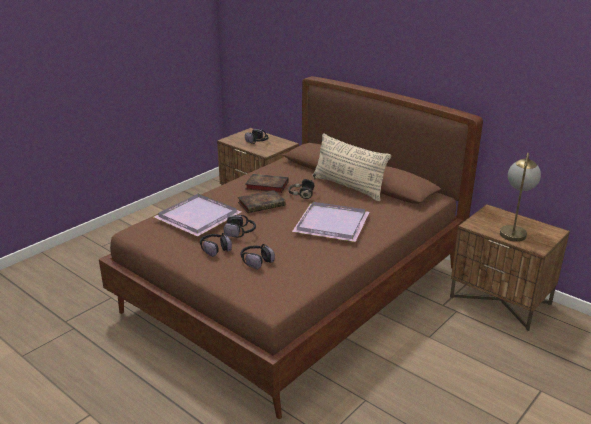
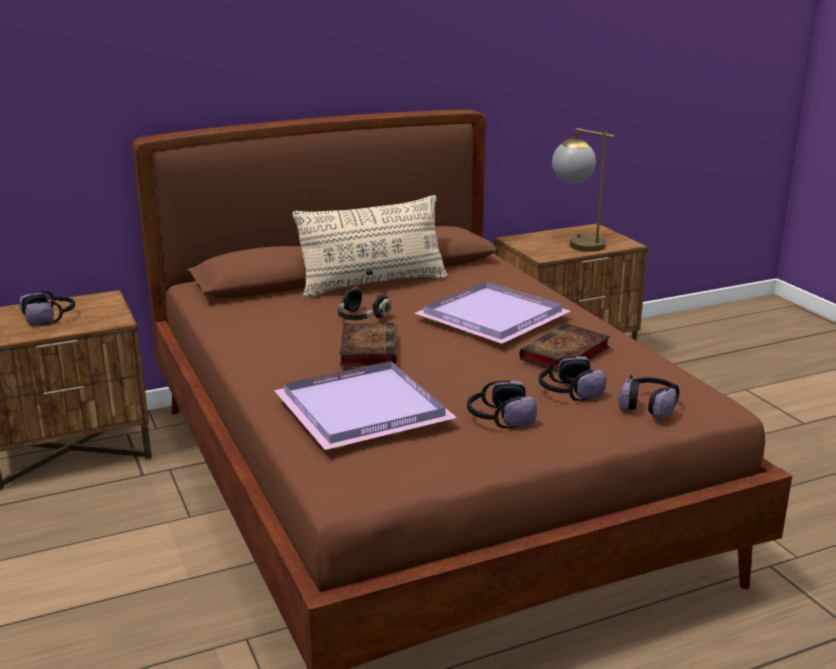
camera: 65 degrees left, 5 degrees down
(240, 232) = (460, 384): headphones -> headphones (649, 406)
(265, 186) = (292, 336): book -> book (564, 355)

